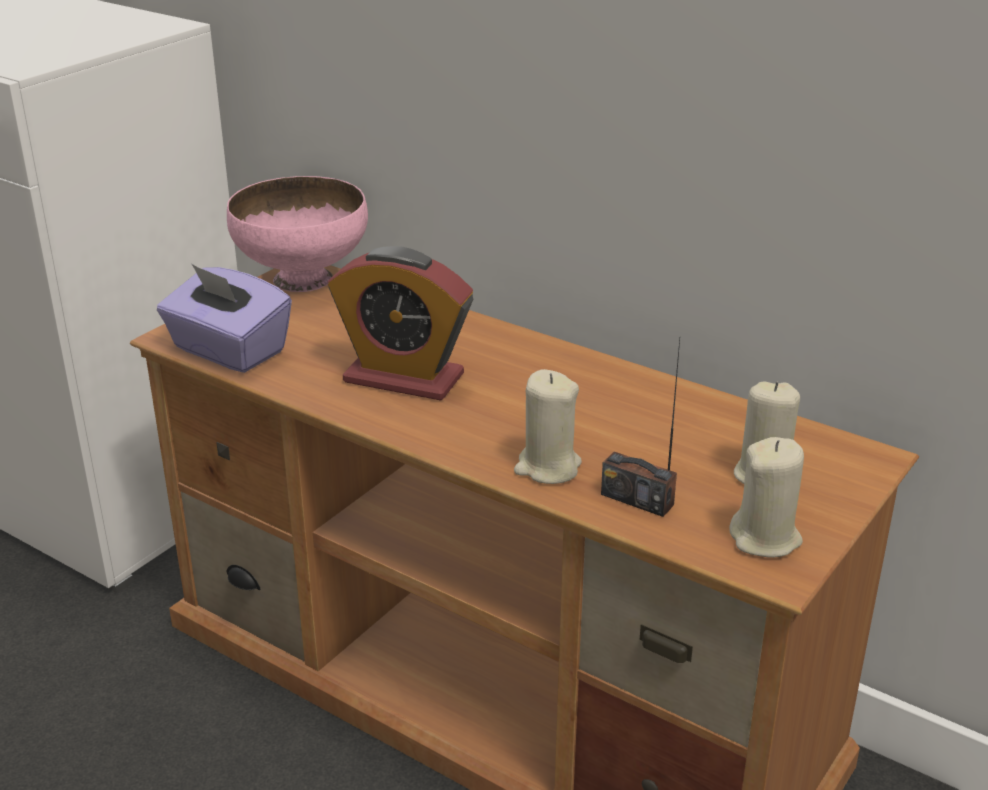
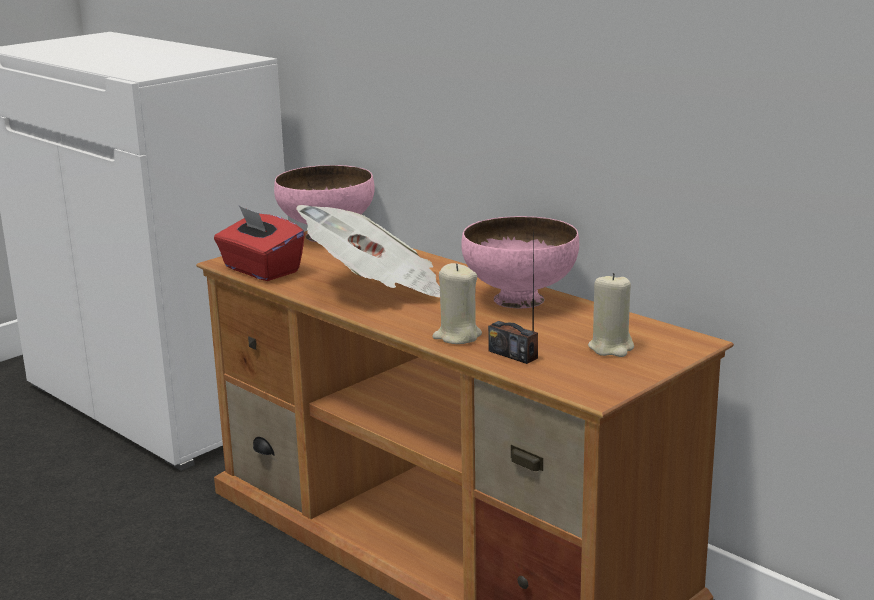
camera: 10 degrees right, 10 degrees down
(228, 351) = (260, 270): purple tissue box -> red tissue box
(403, 378) = (376, 288): alarm clock -> newspaper
(608, 390) = (519, 300): none -> pink bowl
(765, 538) = (594, 378): beige candle -> none

